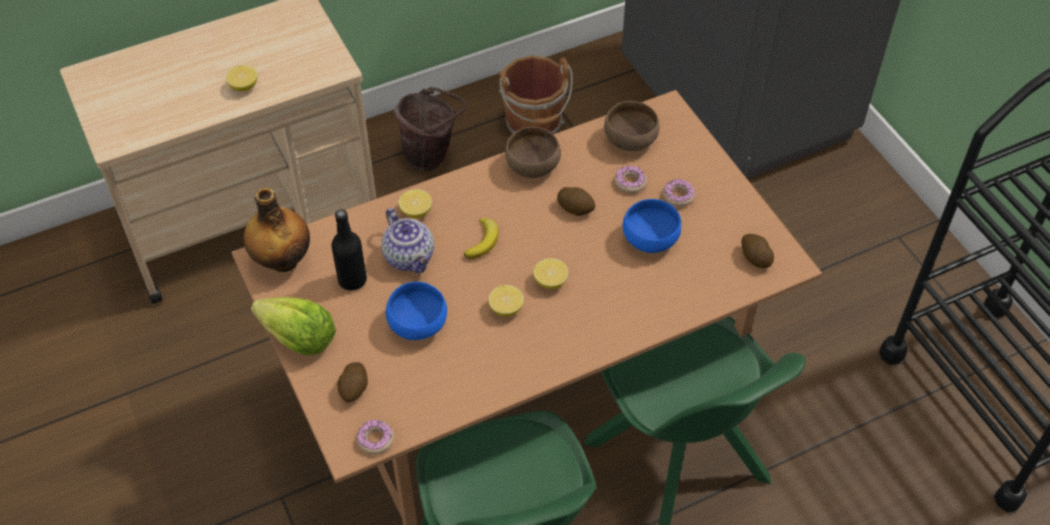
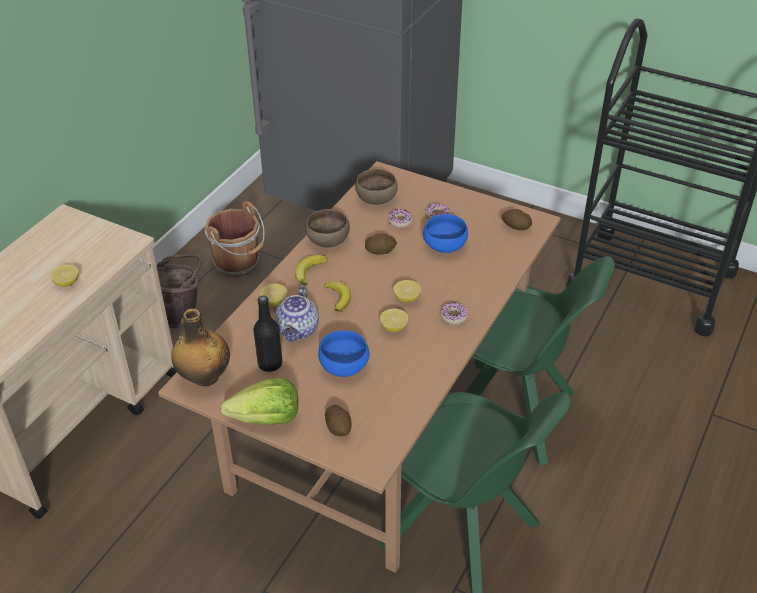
camera: 35 degrees left, 10 degrees down
(375, 439) = (385, 449): donut -> donut (453, 316)
(410, 258) = (298, 330): teapot -> teapot turned 75 degrees clockwise
(481, 193) = (309, 271): none -> banana

